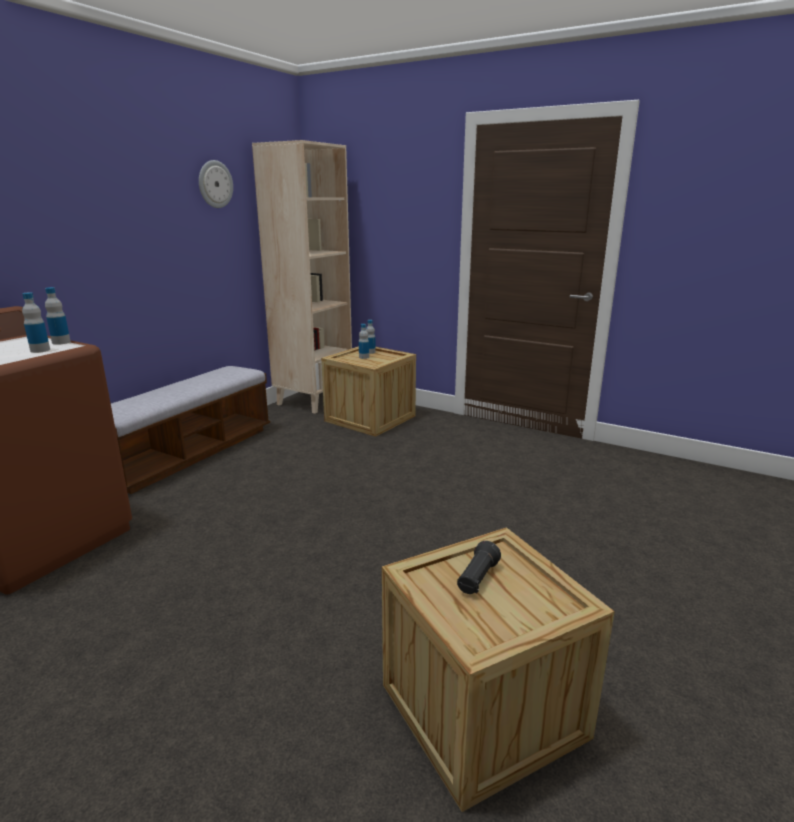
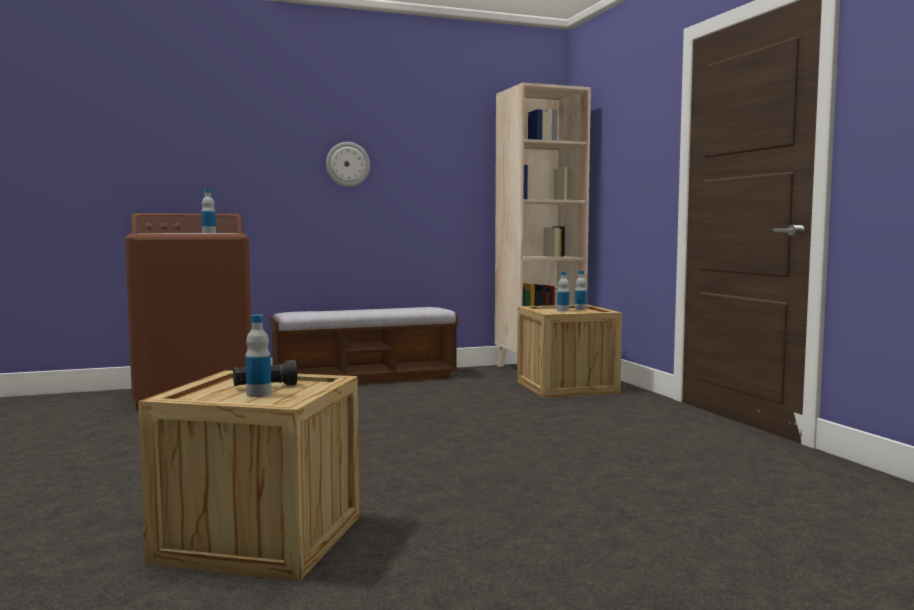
camera: 40 degrees right, 15 degrees down
(61, 342) = (232, 233): bottle -> bottle (259, 394)
(215, 184) = (447, 131): wall clock -> wall clock (347, 164)

